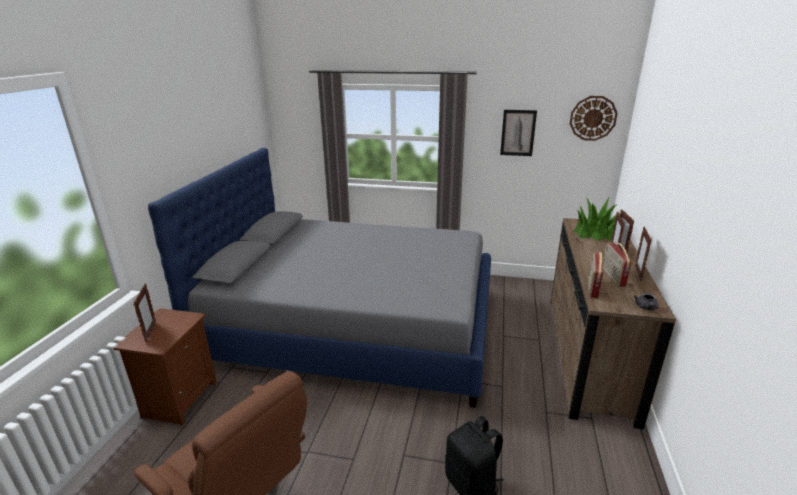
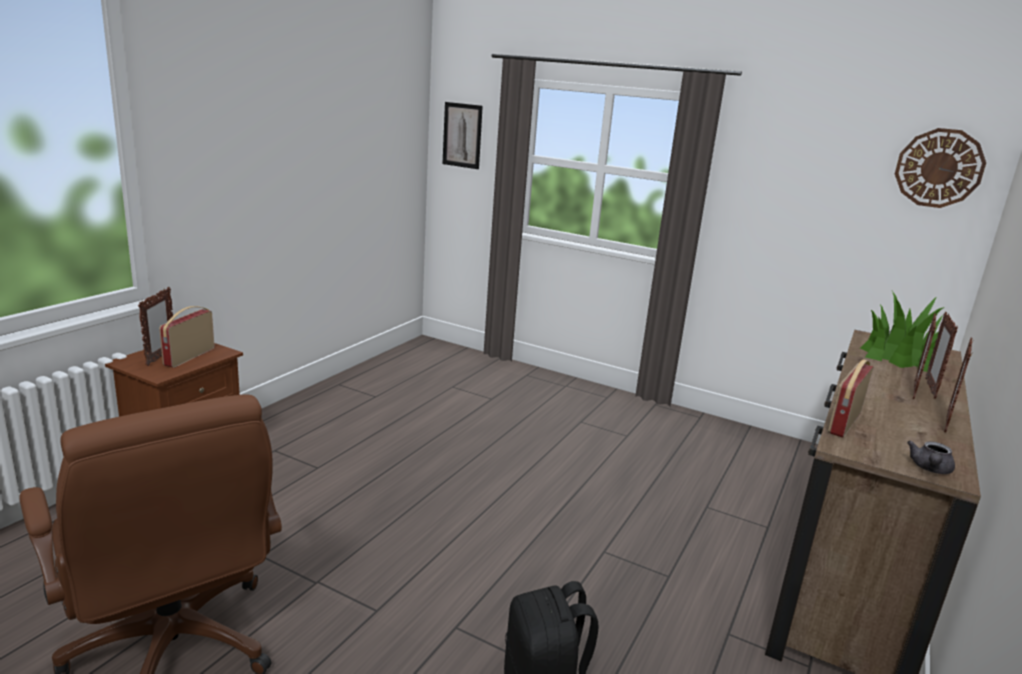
camera: 15 degrees right, 5 degrees down
(353, 325) = (472, 439): grey bed -> none
(518, 133) = (802, 181): picture -> picture (462, 135)
(612, 277) = (893, 417): radio -> radio (189, 356)

